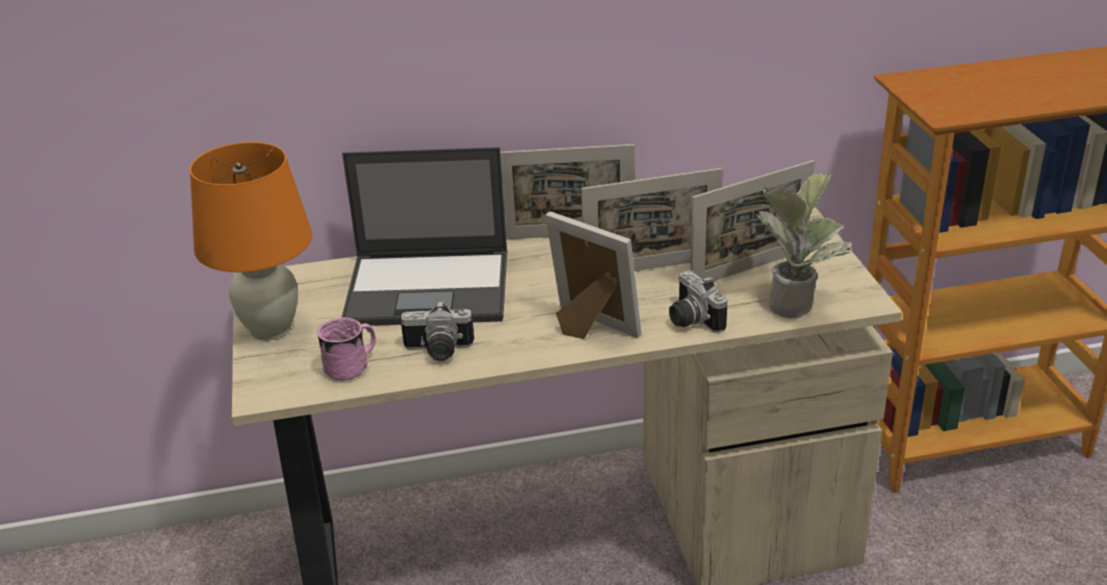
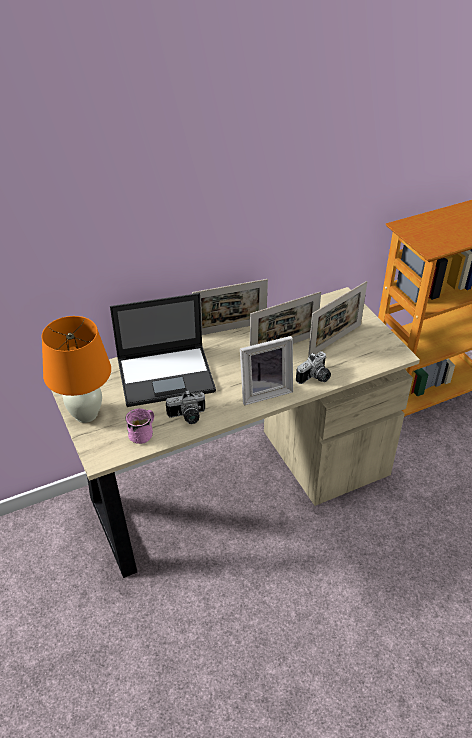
camera: 15 degrees left, 10 degrees up
(589, 329) = (264, 391): picture frame -> picture frame turned 135 degrees clockwise
(690, 320) = (315, 378): camera -> camera turned 90 degrees counterclockwise
(797, 302) = (366, 360): potted plant -> none

